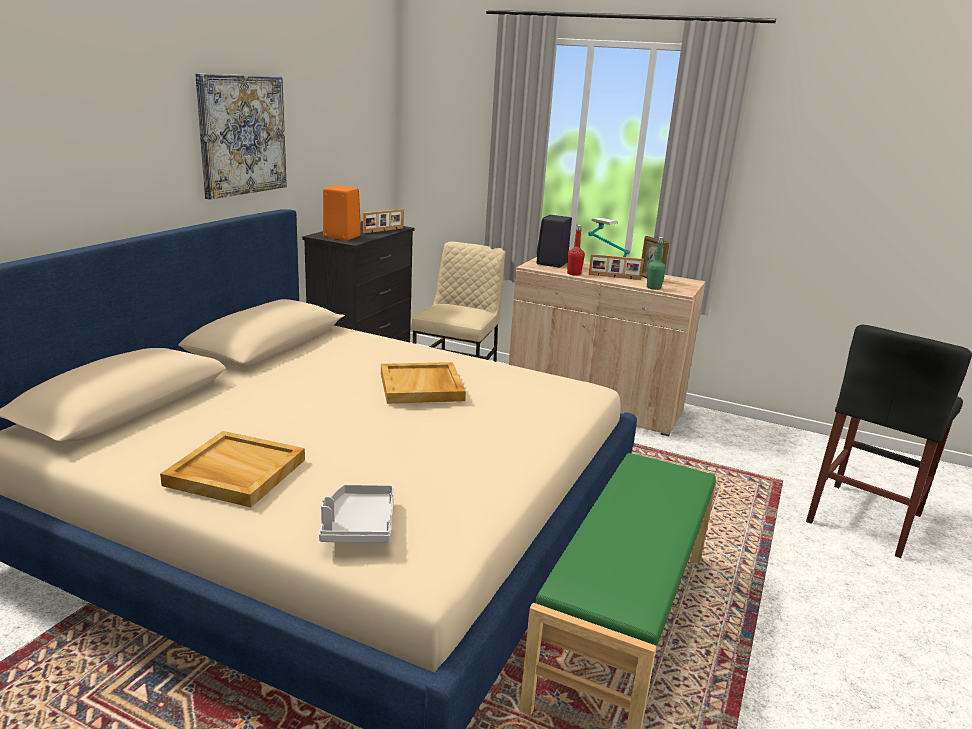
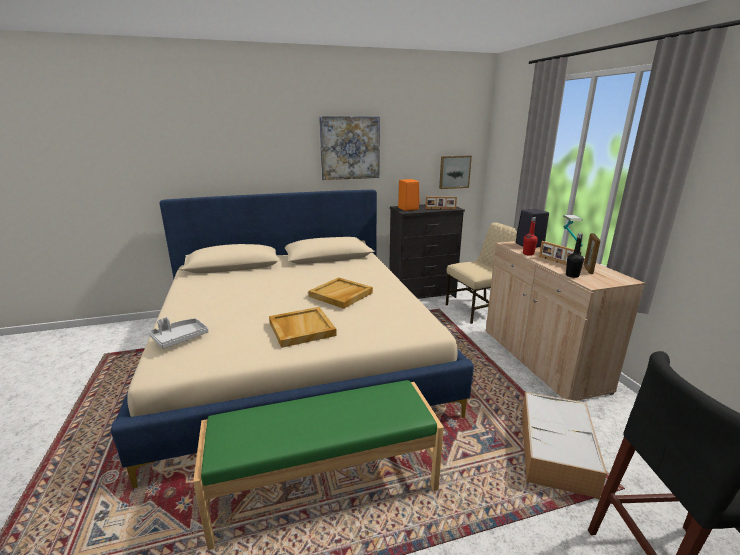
camera: 50 degrees right, 0 degrees up
(234, 472) = (201, 301): beige tray -> beige tray (301, 328)
(366, 169) = (454, 172): none -> picture
(653, 287) = (572, 275): green bottle -> black bottle
(717, 480) = (556, 452): none -> storage box

